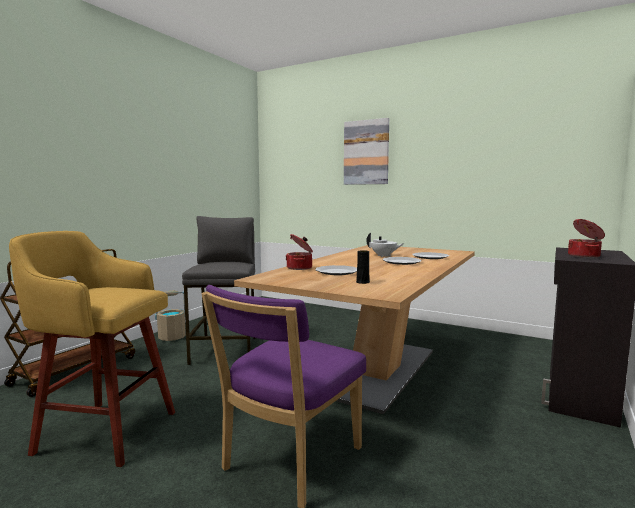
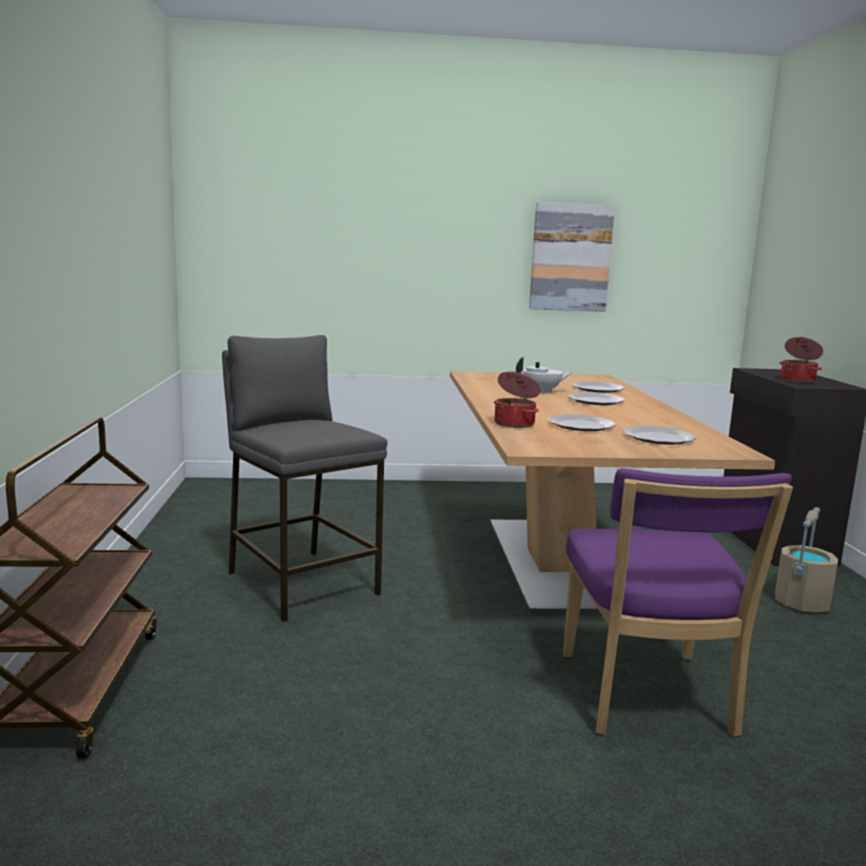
camera: 35 degrees left, 5 degrees up
(104, 431) = (350, 755): yellow stool -> none
(172, 337) = (158, 583): beige bucket -> beige bucket (801, 602)
(362, 282) = (659, 438): black vase -> plate
(366, 152) = (412, 211): picture -> picture (570, 257)

